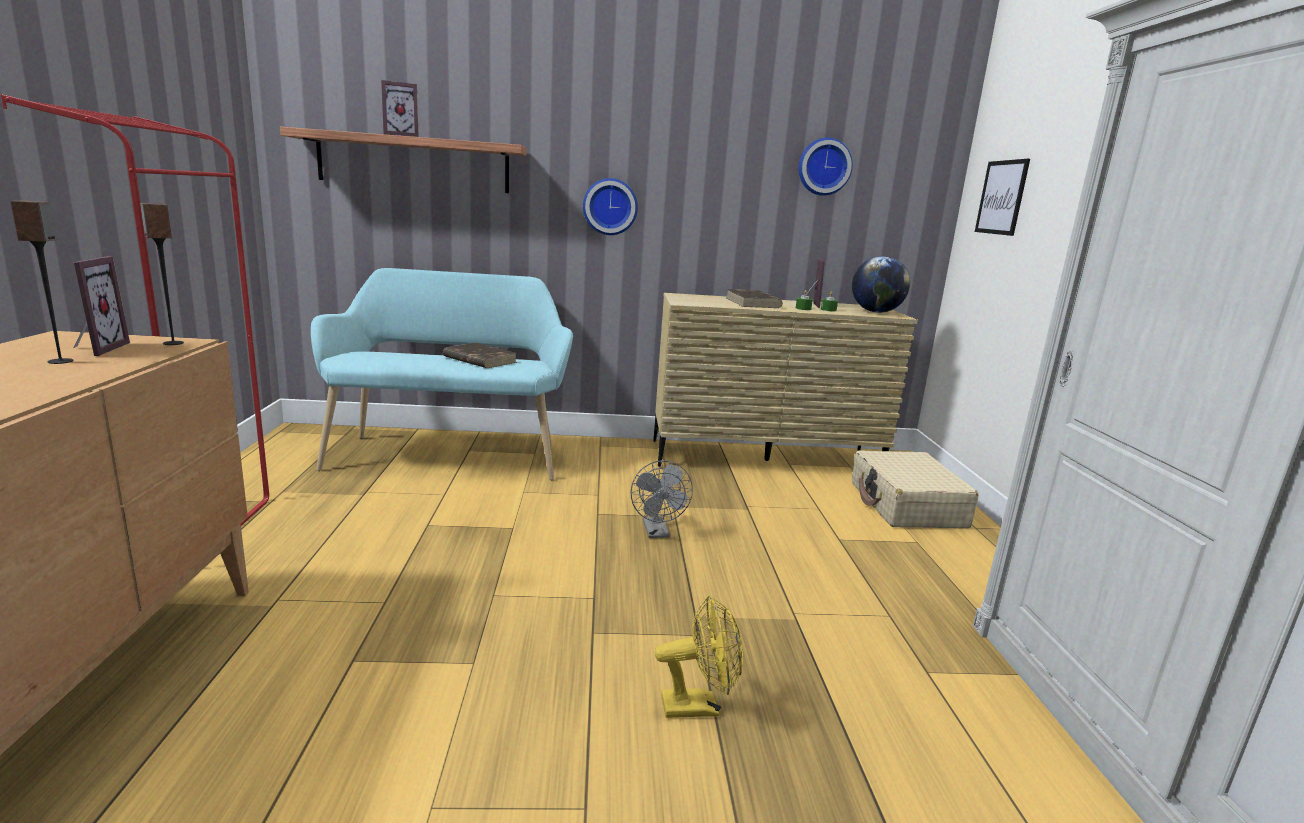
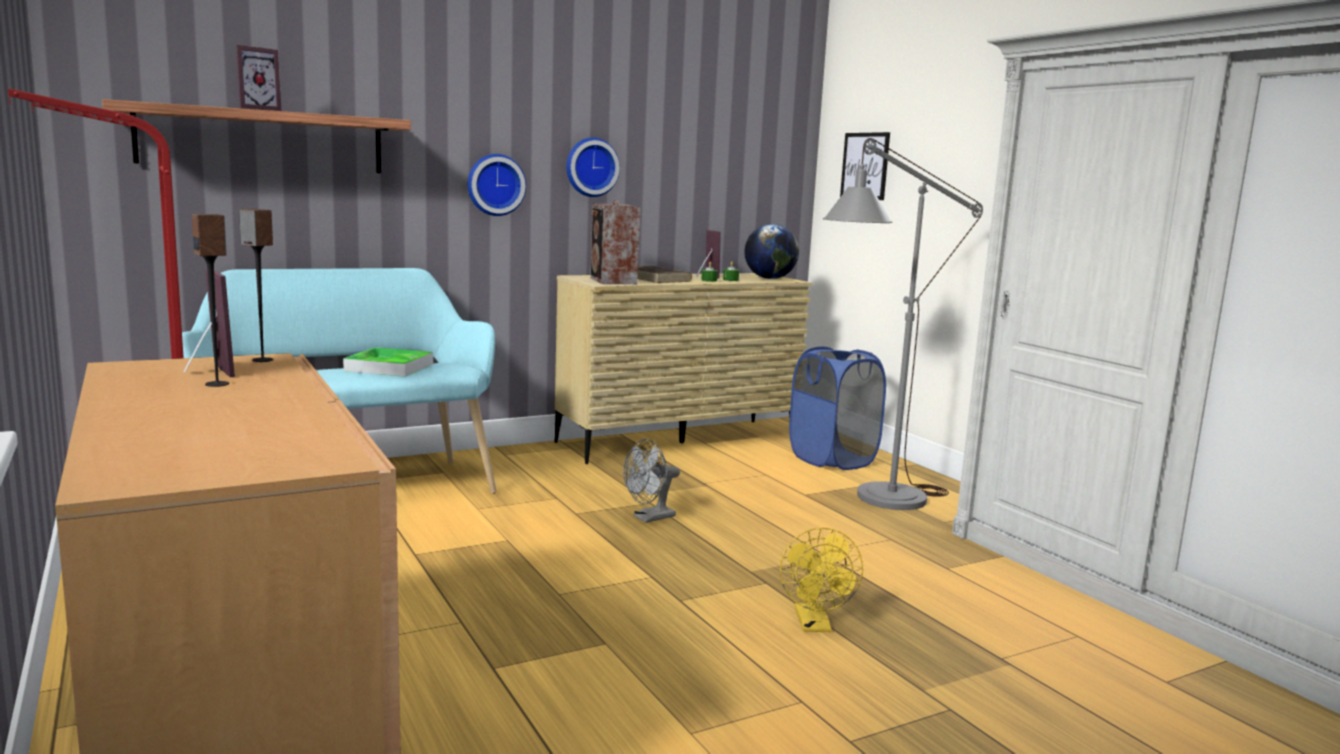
camera: 25 degrees left, 5 degrees down
(479, 359) = (389, 367): brown book -> tray
(657, 533) = (649, 518): grey fan -> grey fan turned 90 degrees clockwise
(699, 706) = (815, 625): yellow fan -> yellow fan turned 120 degrees clockwise
(701, 301) = (613, 281): none -> speaker
(823, 167) = (700, 138): wall clock -> wall clock (591, 167)
(906, 505) = (832, 459): beige suitcase -> blue laundry basket
(914, 563) = (876, 501): none -> grey floor lamp

